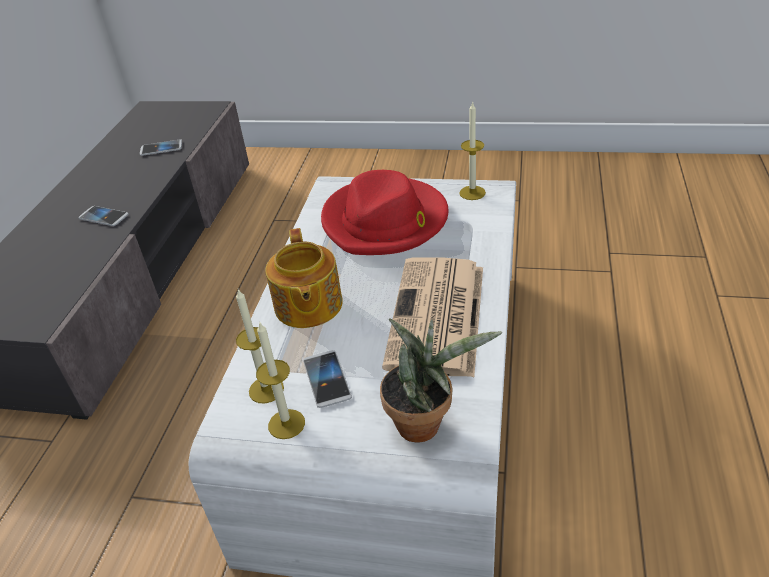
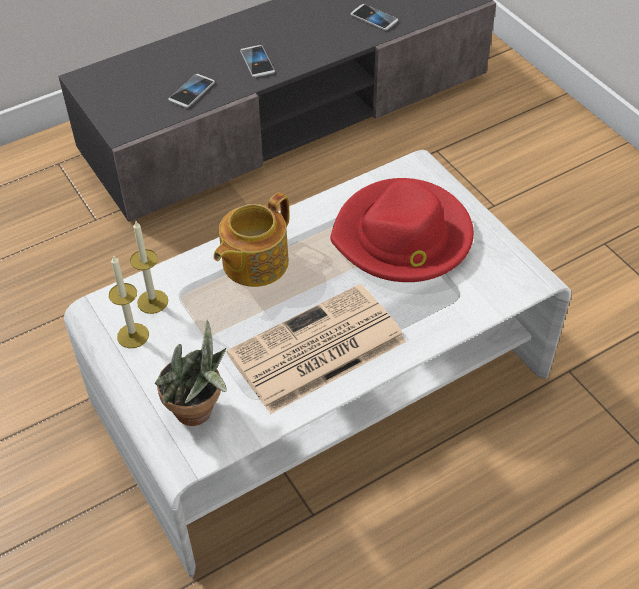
camera: 45 degrees right, 10 degrees up
(327, 379) = (191, 328): phone -> phone (192, 92)
(472, 193) = (507, 268): candle -> none

